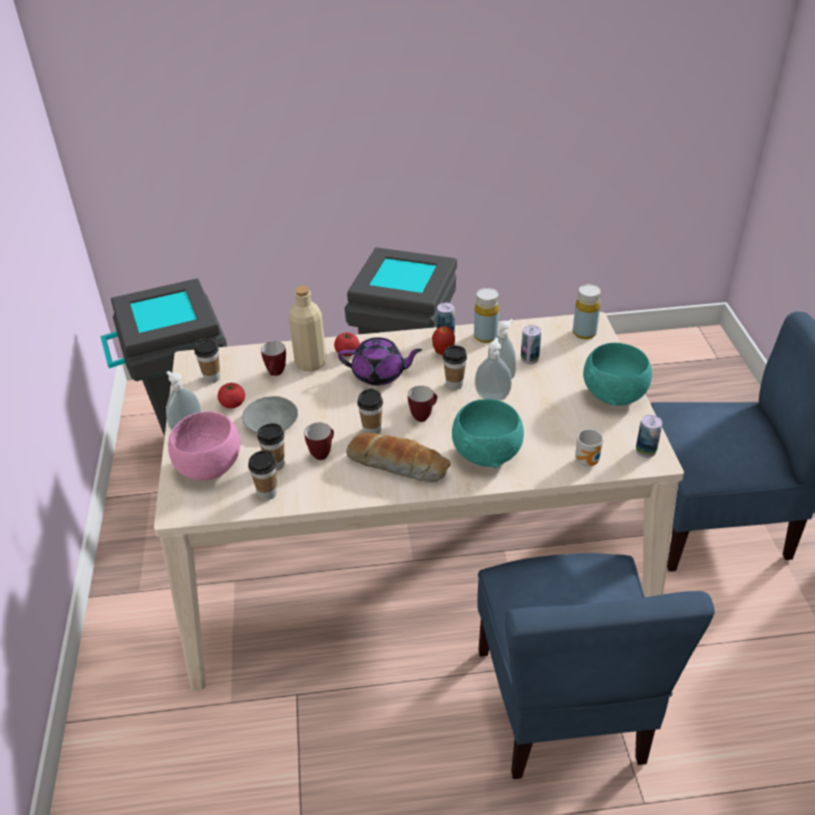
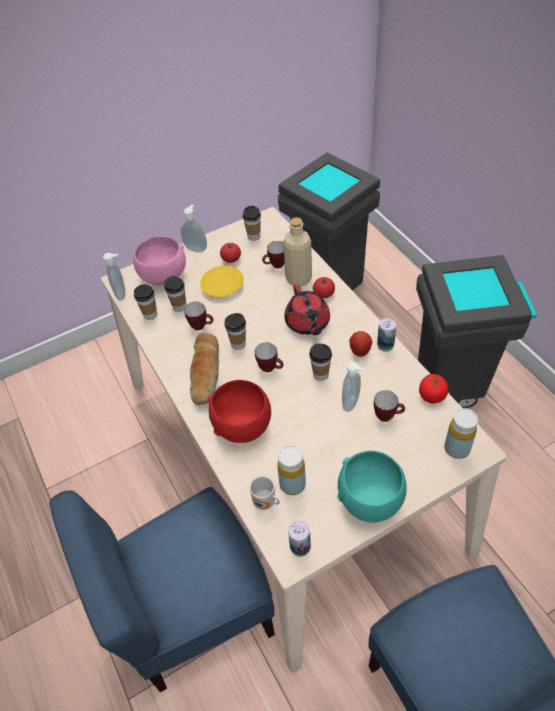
camera: 70 degrees right, 10 degrees up
(271, 421) = (223, 285): grey plate -> yellow plate
(379, 374) = (307, 323): purple teapot -> red teapot
(485, 336) = (401, 373): yellow bottle -> yellow bottle (292, 484)
(487, 454) = (243, 426): turquoise bowl -> red bowl
(492, 396) = (319, 406): soap dispenser -> soap dispenser (122, 294)
(521, 328) = (432, 396): none -> tomato
(529, 359) = (387, 416): can -> mug

